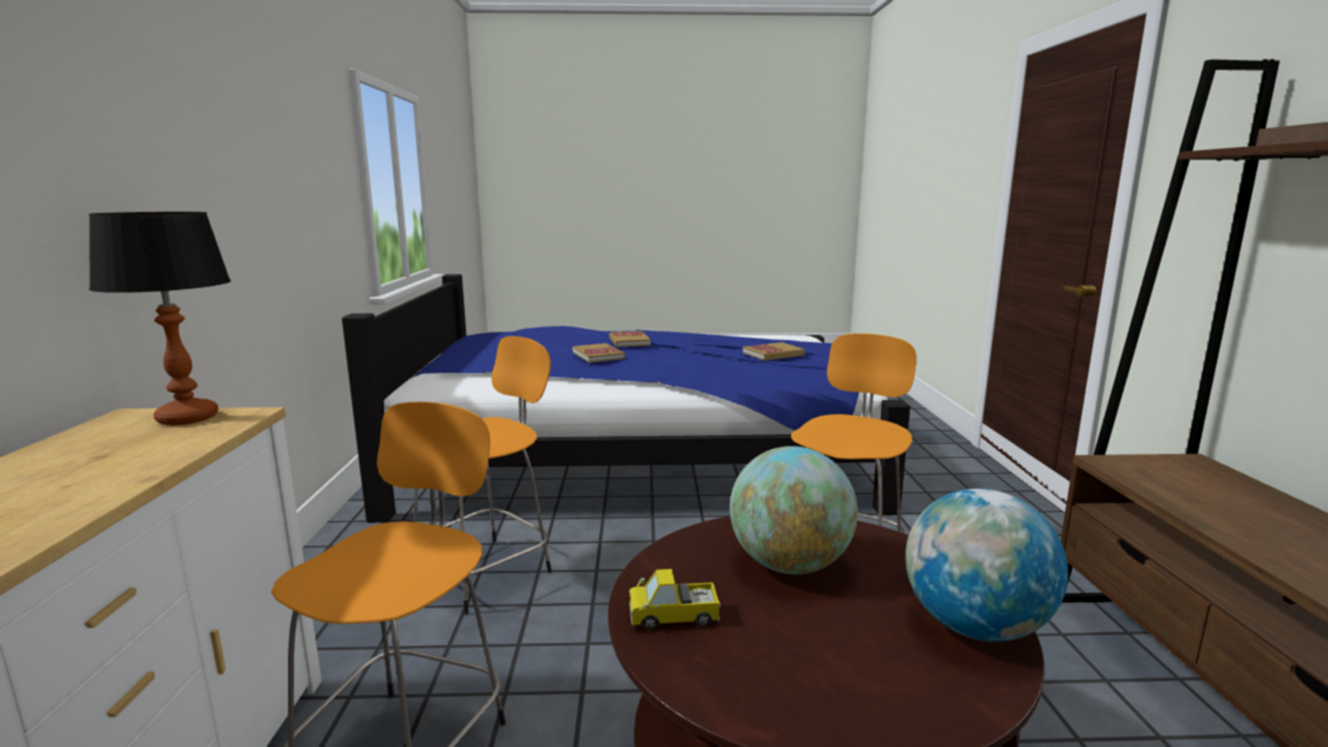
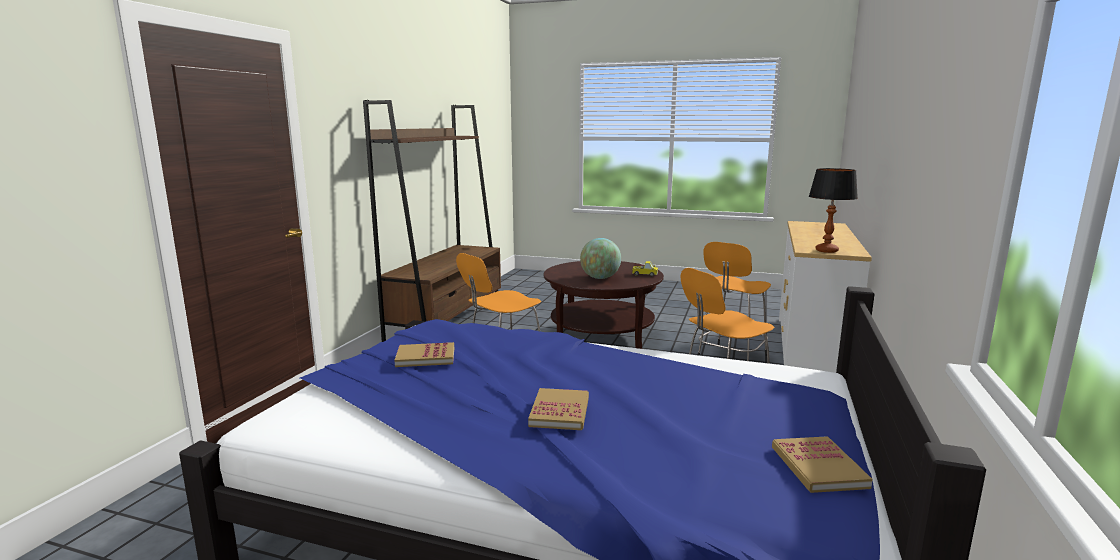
camera: 160 degrees left, 0 degrees up
(598, 355) = (620, 382): book -> book (818, 467)
(974, 627) = (567, 267): globe -> none

